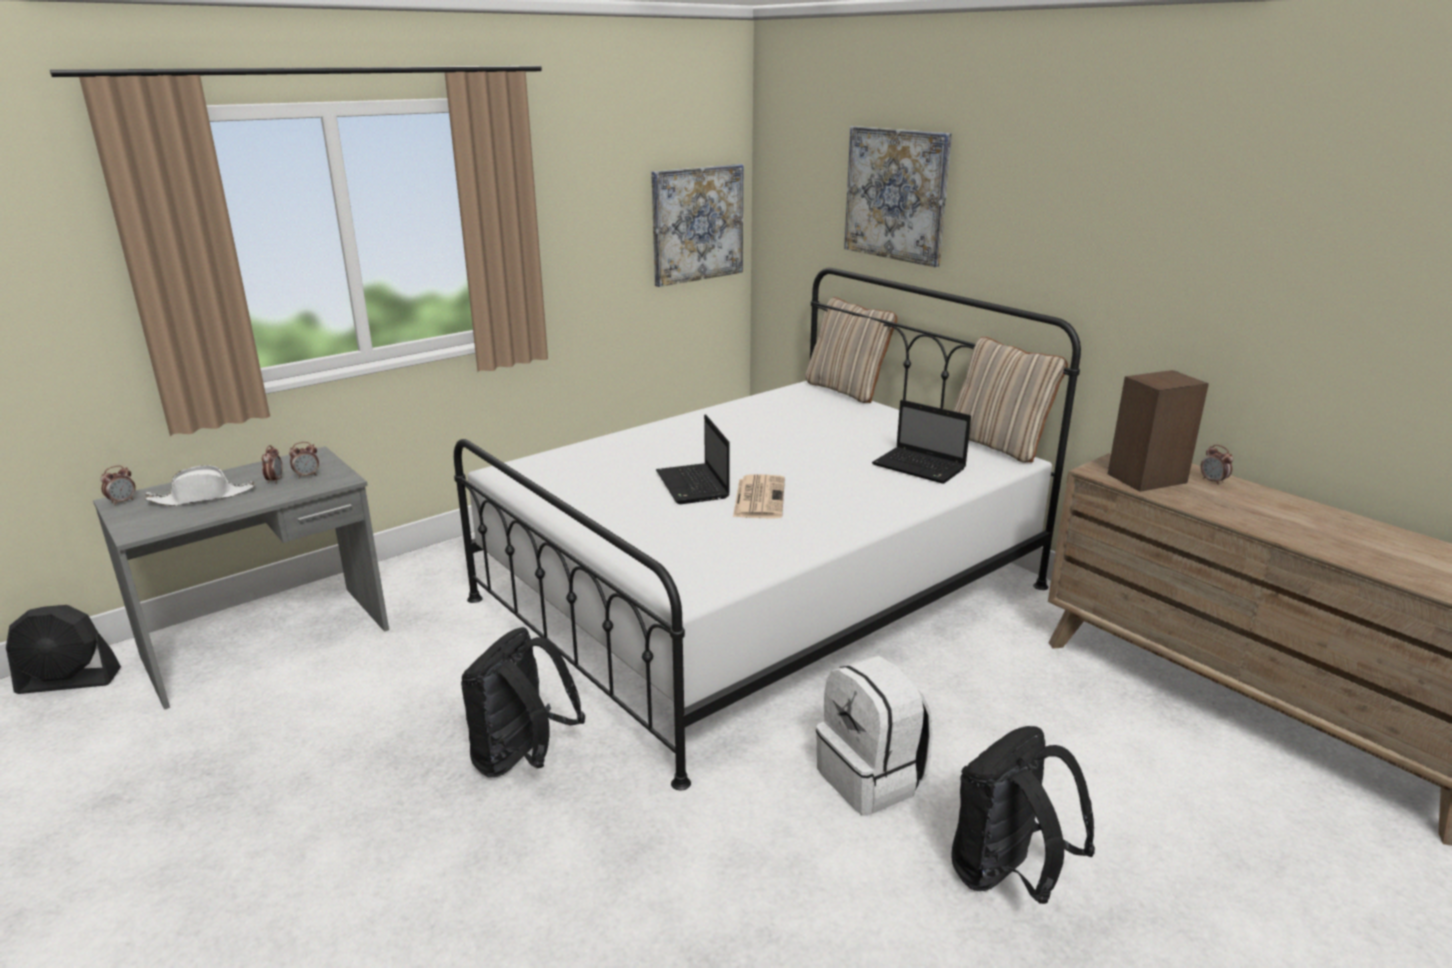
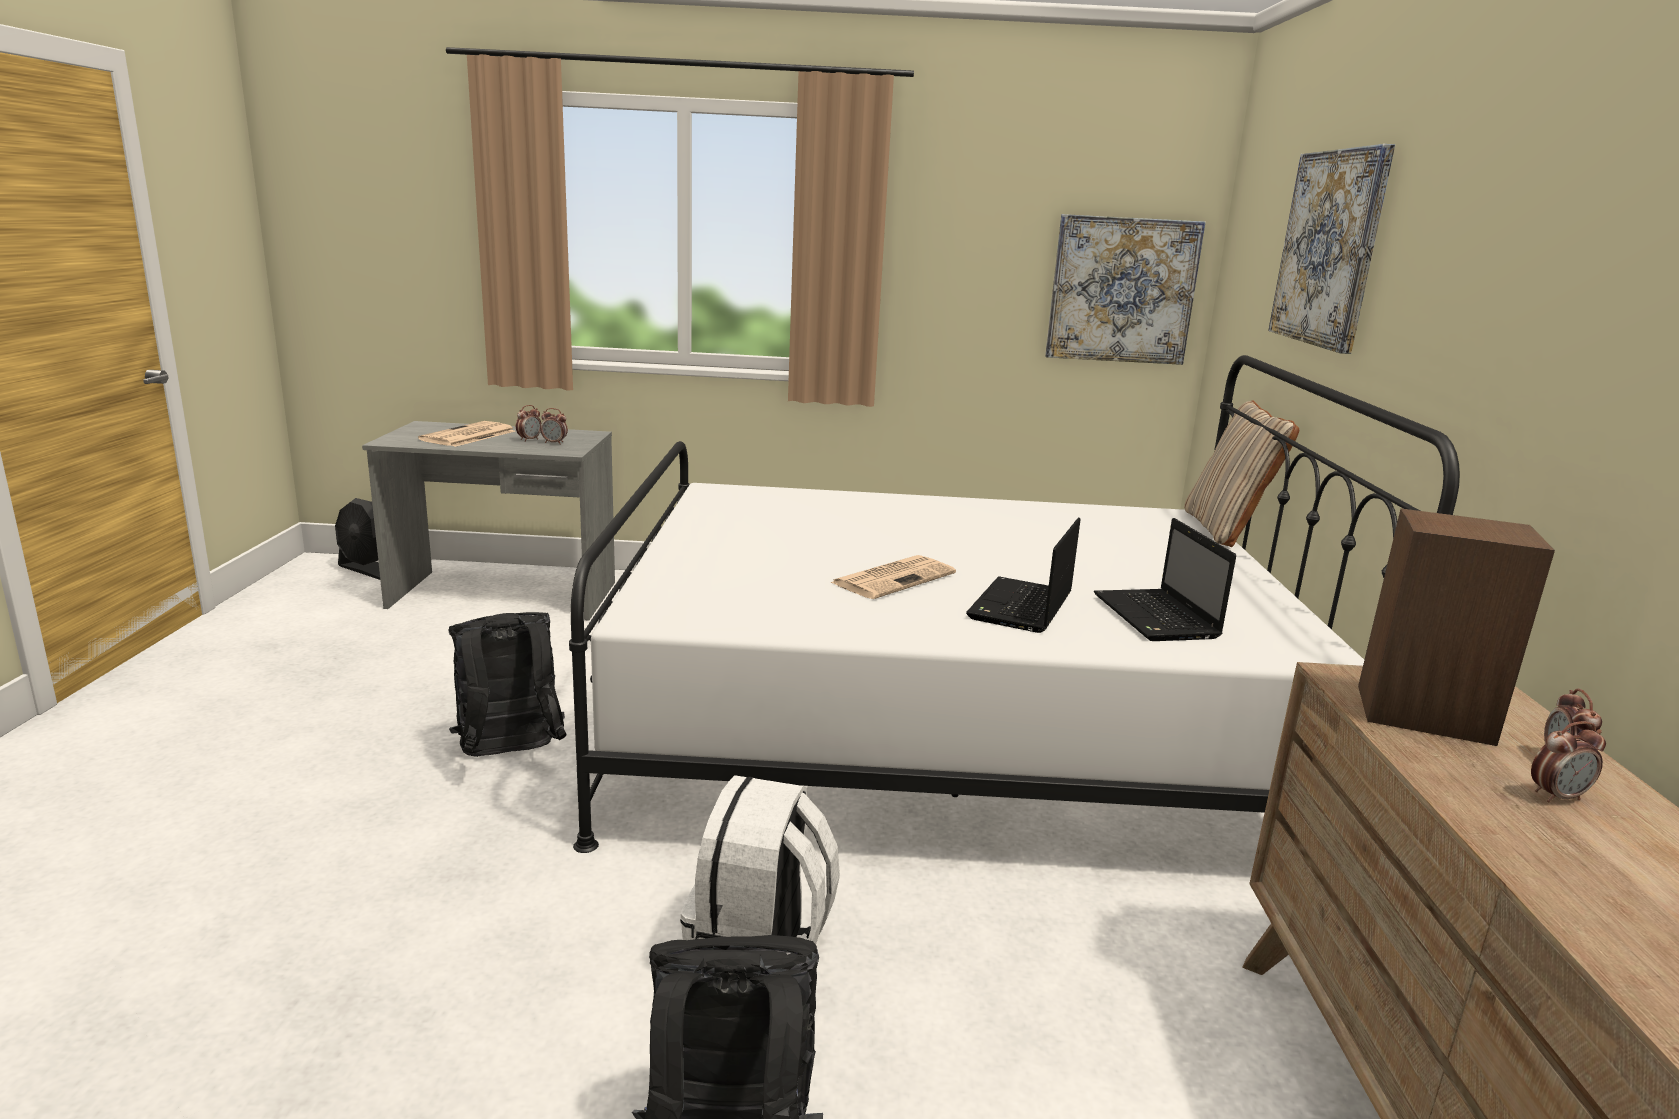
camera: 40 degrees right, 5 degrees down
(122, 502) = (424, 425): alarm clock -> alarm clock (1557, 796)
(203, 497) = (468, 436): white hat -> newspaper
(693, 486) = (851, 549): laptop -> laptop (1021, 608)
(998, 445) = (1332, 635): beige pillow -> none

